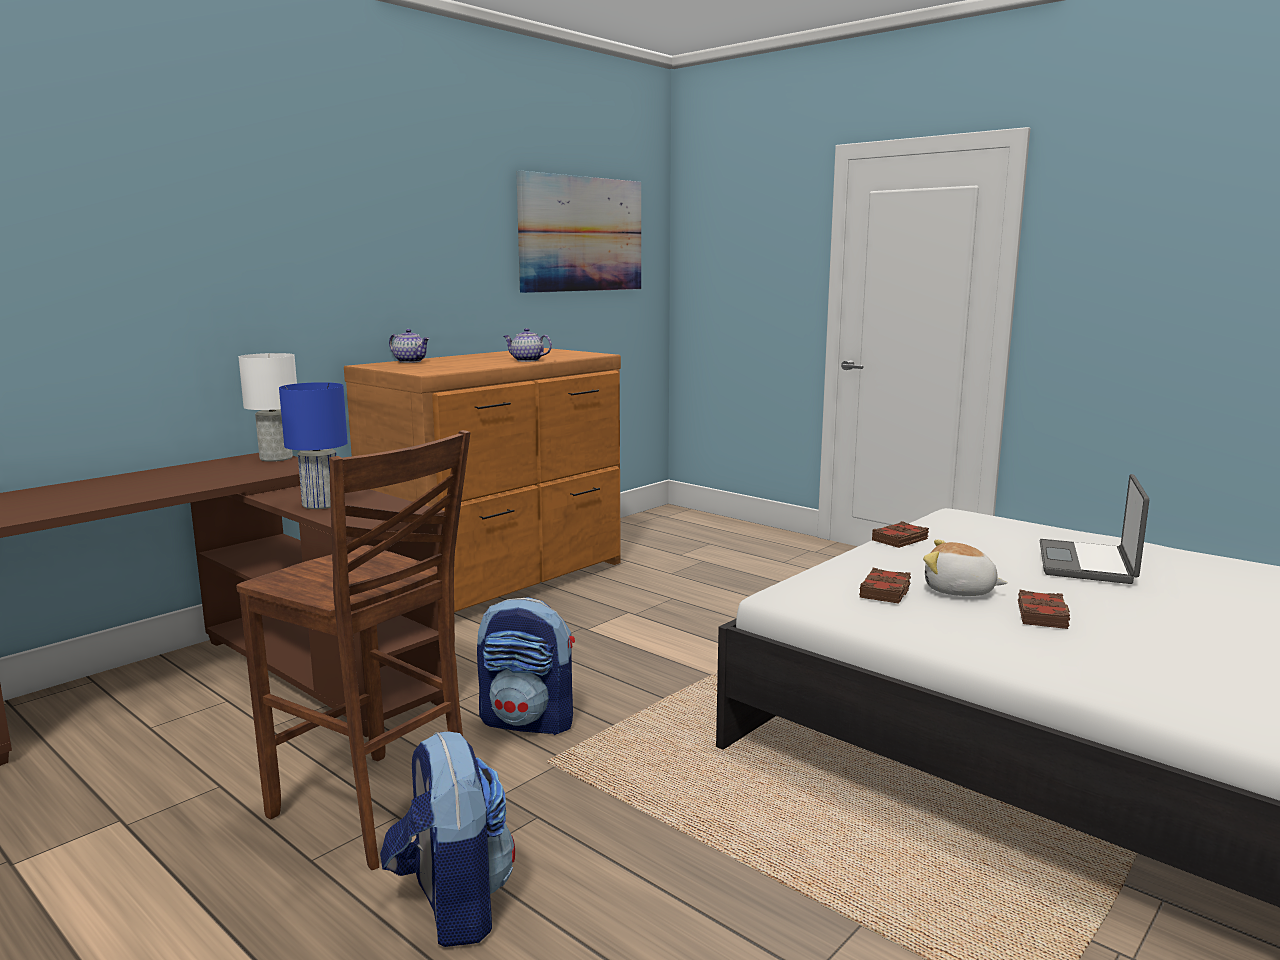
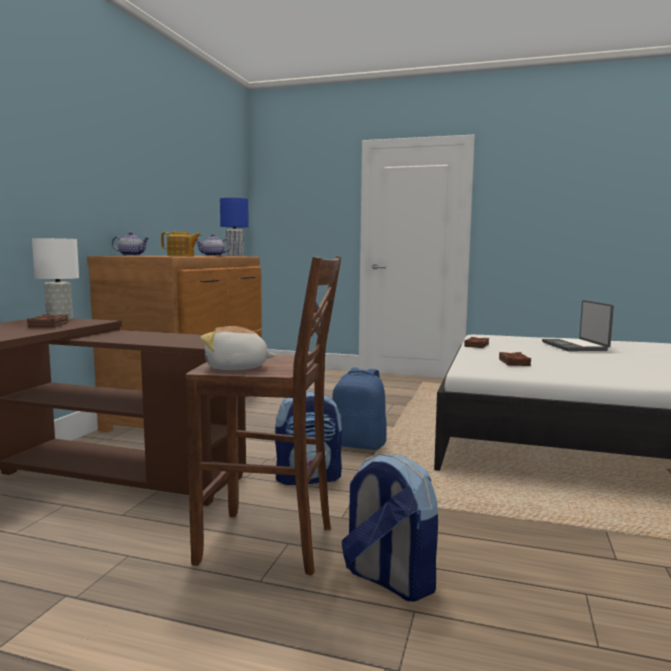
camera: 25 degrees left, 5 degrees down
(321, 505) = (145, 339): blue table lamp -> blue table lamp (235, 256)
(462, 366) = (181, 256): none -> teapot
(581, 234) = (210, 184): picture -> none
(660, 678) = (359, 444): none -> blue backpack
(959, 591) = (544, 360): plush toy -> plush toy (236, 368)
(1043, 616) = (597, 364): brown book -> brown book (49, 325)

